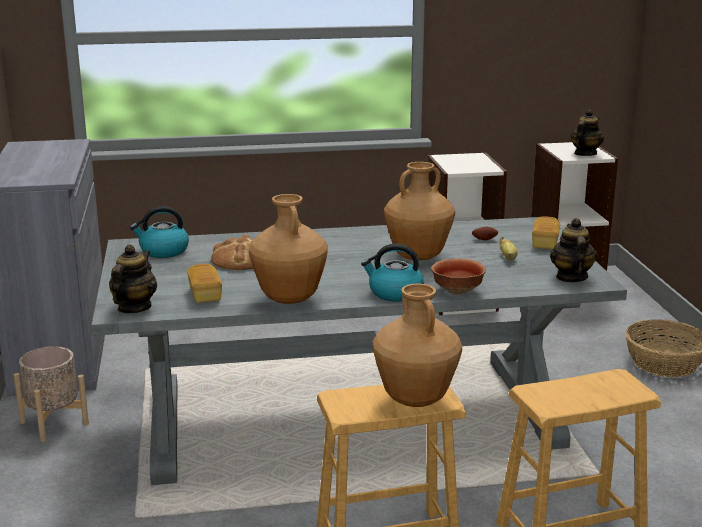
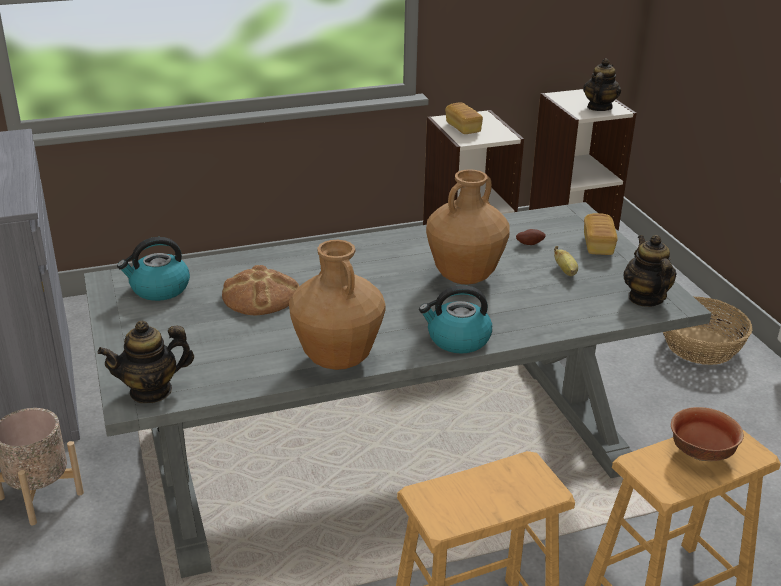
camera: 10 degrees left, 10 degrees up
(134, 308) = (151, 391): teapot -> teapot turned 120 degrees counterclockwise
(205, 295) = (233, 360): bread -> bread (463, 128)
(415, 399) = (515, 490): brown vase -> none
(457, 291) = (527, 331): bowl -> bowl (700, 454)

